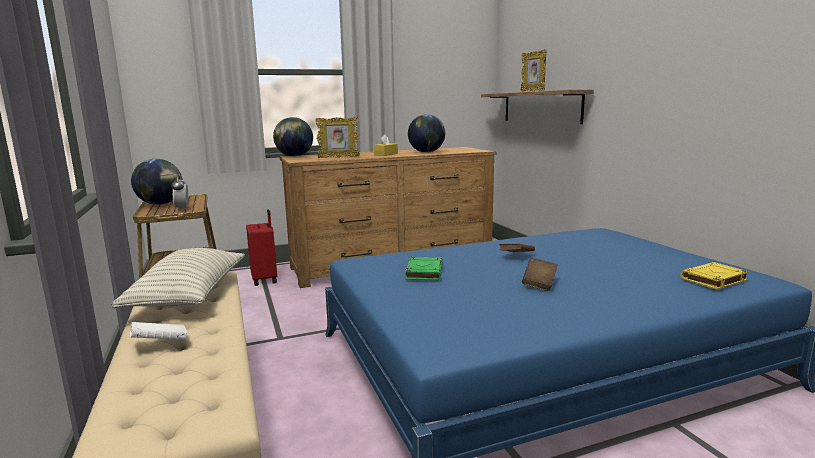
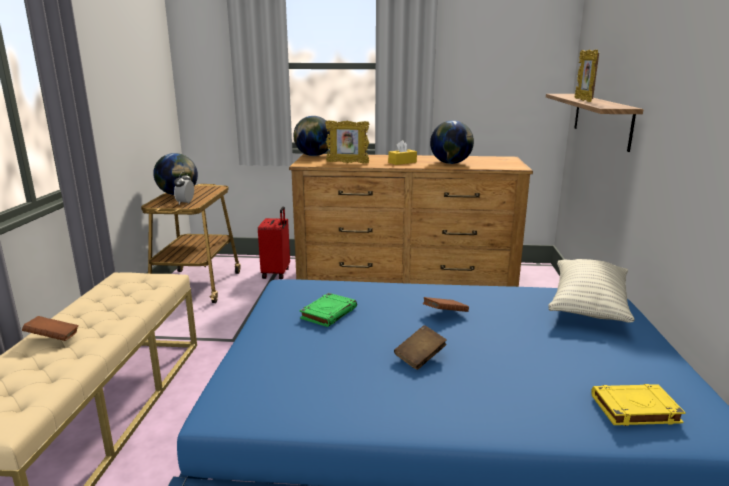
camera: 25 degrees right, 5 degrees up
(160, 344) = (53, 338): white book -> brown book
(189, 296) = (124, 294): pillow -> pillow (588, 305)

